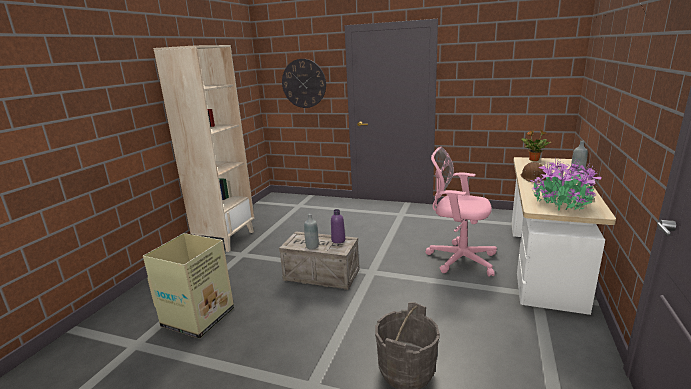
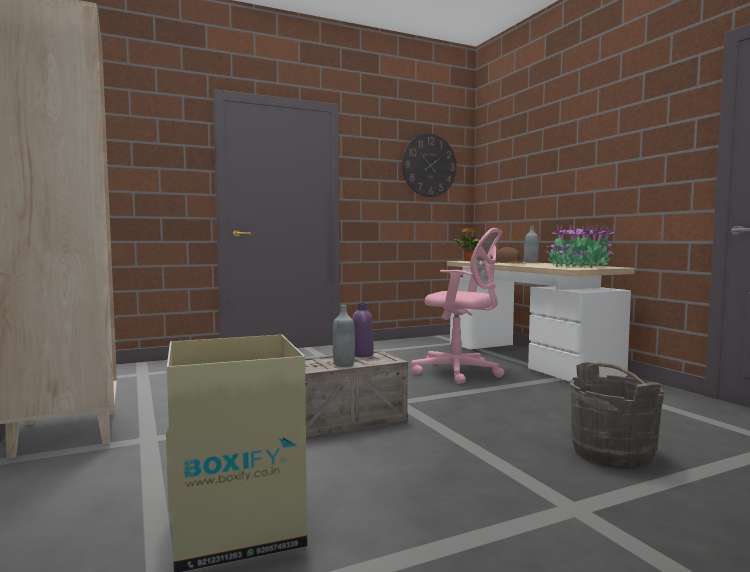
camera: 45 degrees left, 15 degrees down
(304, 83) = (137, 167): wall clock -> wall clock (429, 165)
(458, 259) = (460, 372): pink office chair -> pink office chair turned 135 degrees counterclockwise

